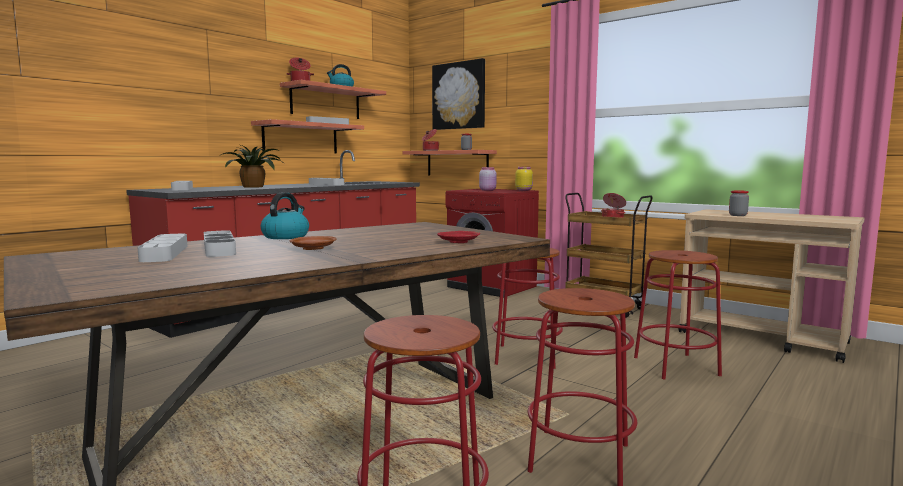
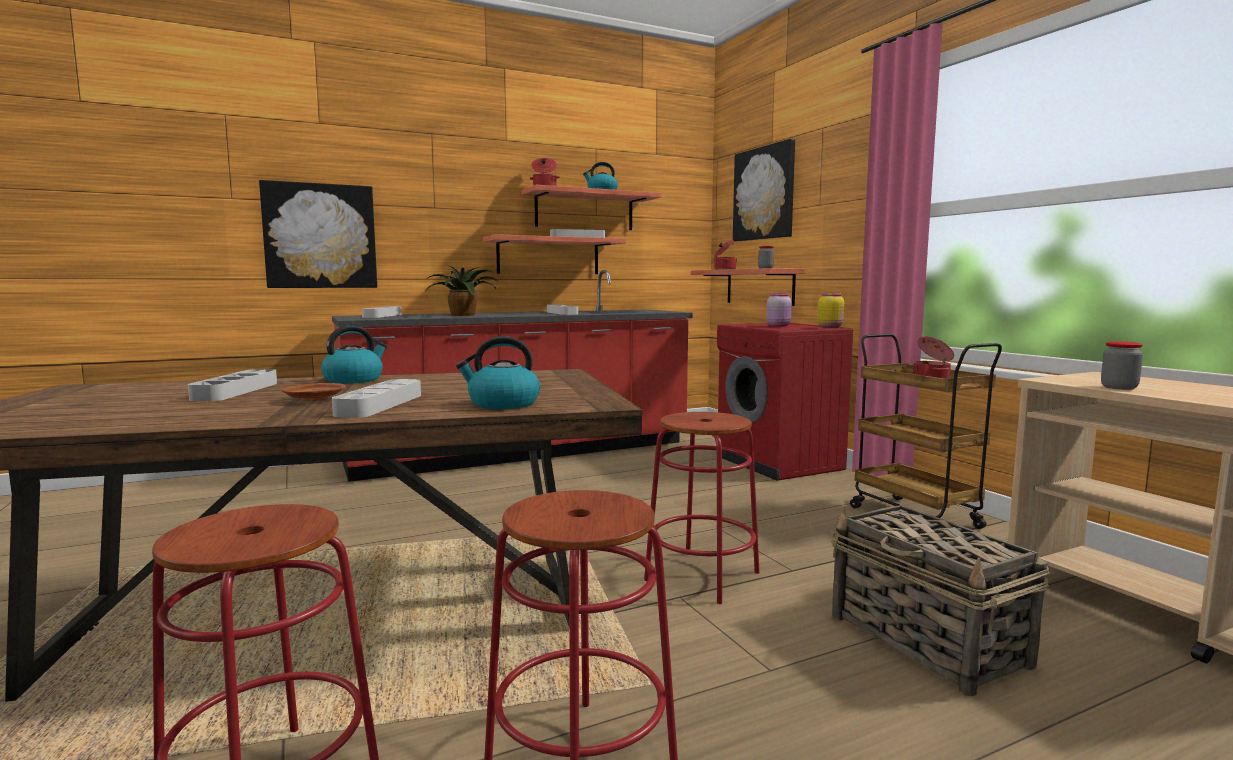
camera: 25 degrees right, 0 degrees up
(111, 116) = (320, 236): none -> picture
(165, 253) = (174, 392): grey tray -> grey tray (380, 405)
(459, 242) = (502, 404): red plate -> kettle
(676, 366) = (928, 641): red stool -> basket

